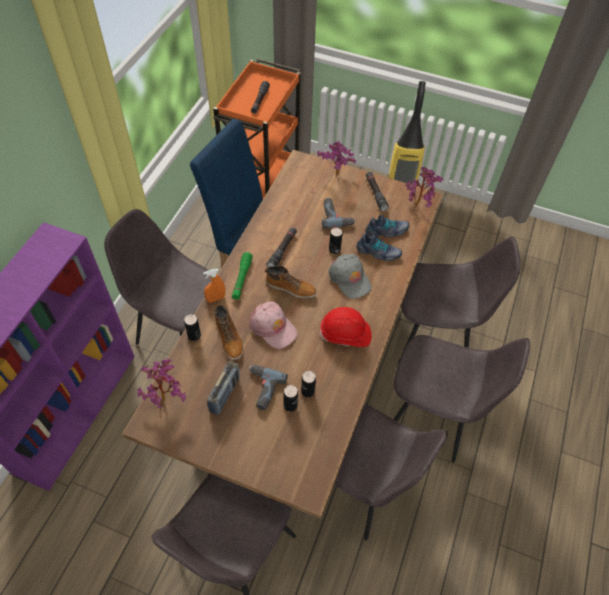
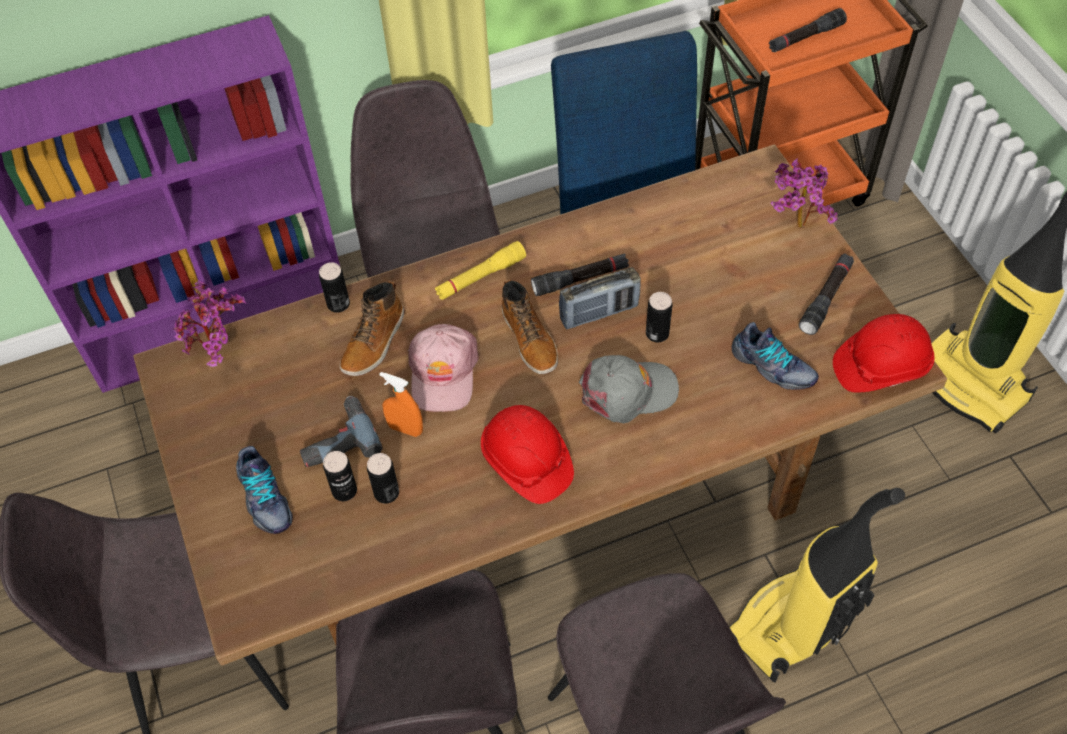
camera: 50 degrees right, 0 degrees up
(216, 298) = (418, 278): orange spray bottle -> orange spray bottle (405, 429)
(225, 394) = (287, 407): radio -> radio (599, 313)
(242, 279) = (480, 277): green flashlight -> yellow flashlight
(336, 216) = (720, 287): power drill -> none
(350, 279) = (628, 392): grey cap -> grey cap turned 120 degrees counterclockwise
(378, 253) = (718, 388): shoe -> shoe (264, 499)
(419, 204) = (880, 366): potted plant -> red hard hat
(433, 335) = (792, 626): grey chair -> vacuum cleaner

